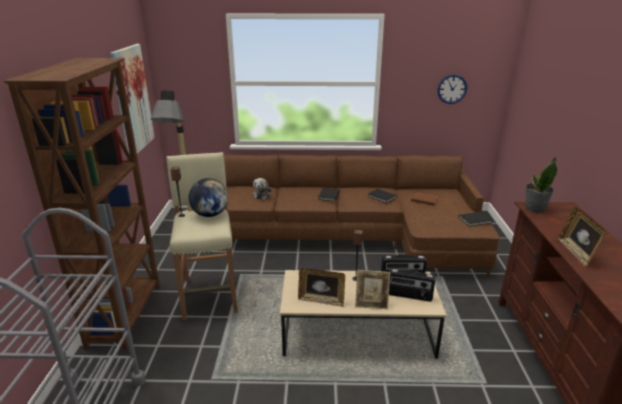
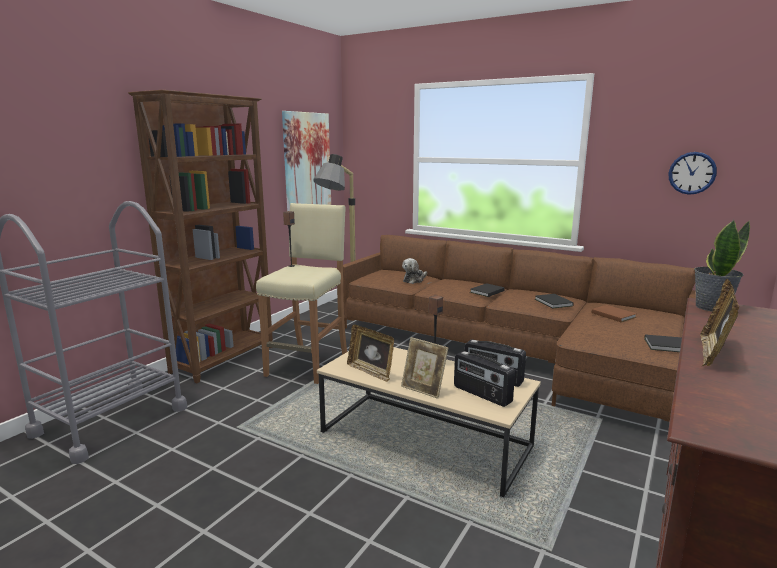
camera: 30 degrees right, 10 degrees down
(210, 214) = (316, 269): globe -> none

